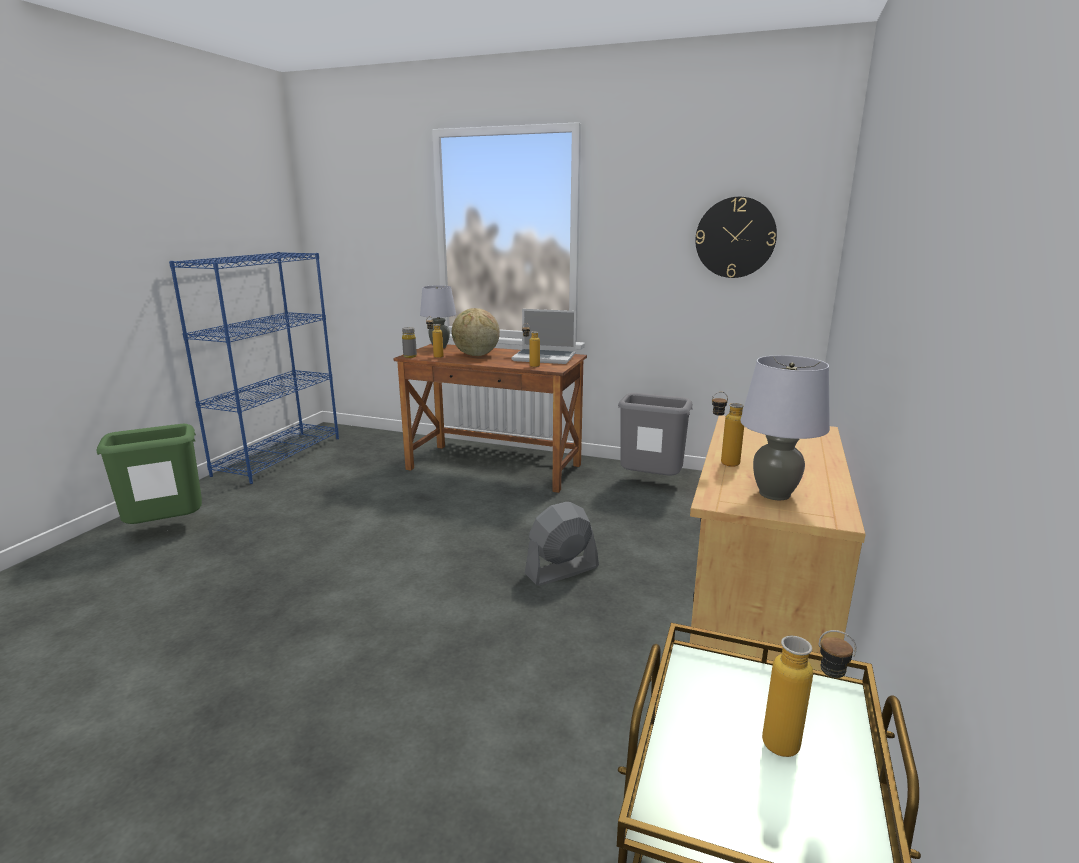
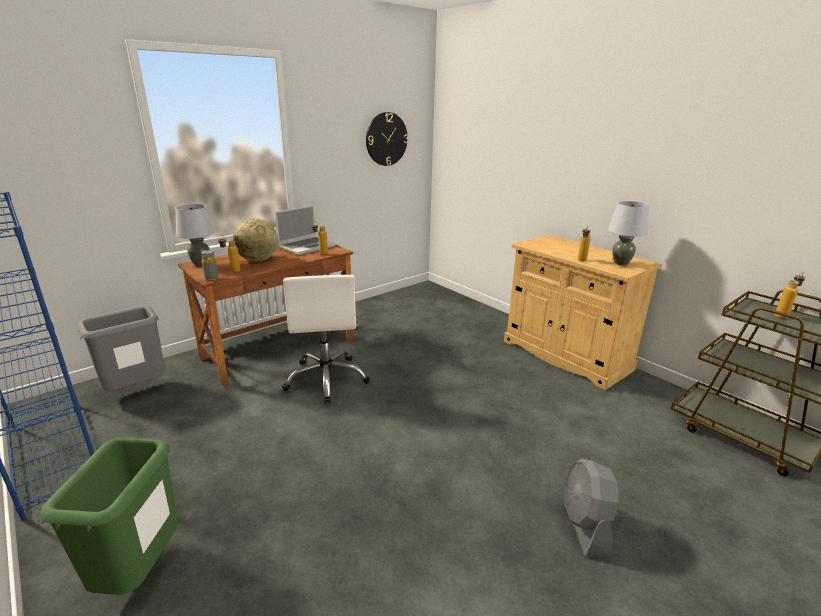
camera: 60 degrees left, 5 degrees up
(463, 506) = (327, 379): none -> white office chair
(561, 570) = (449, 371): grey fan -> grey fan (585, 525)
(651, 483) = (378, 311): grey trash can -> grey trash can (137, 391)

